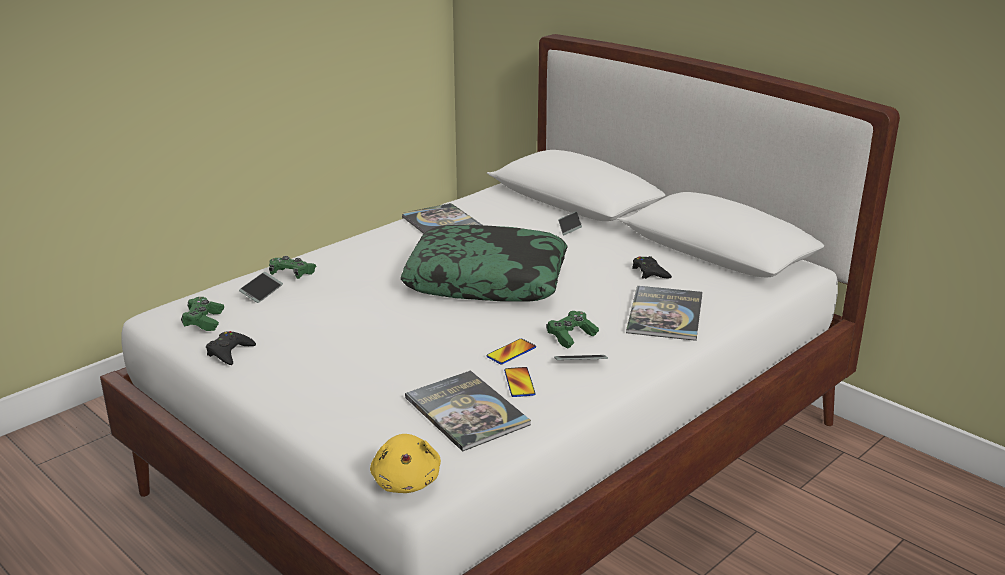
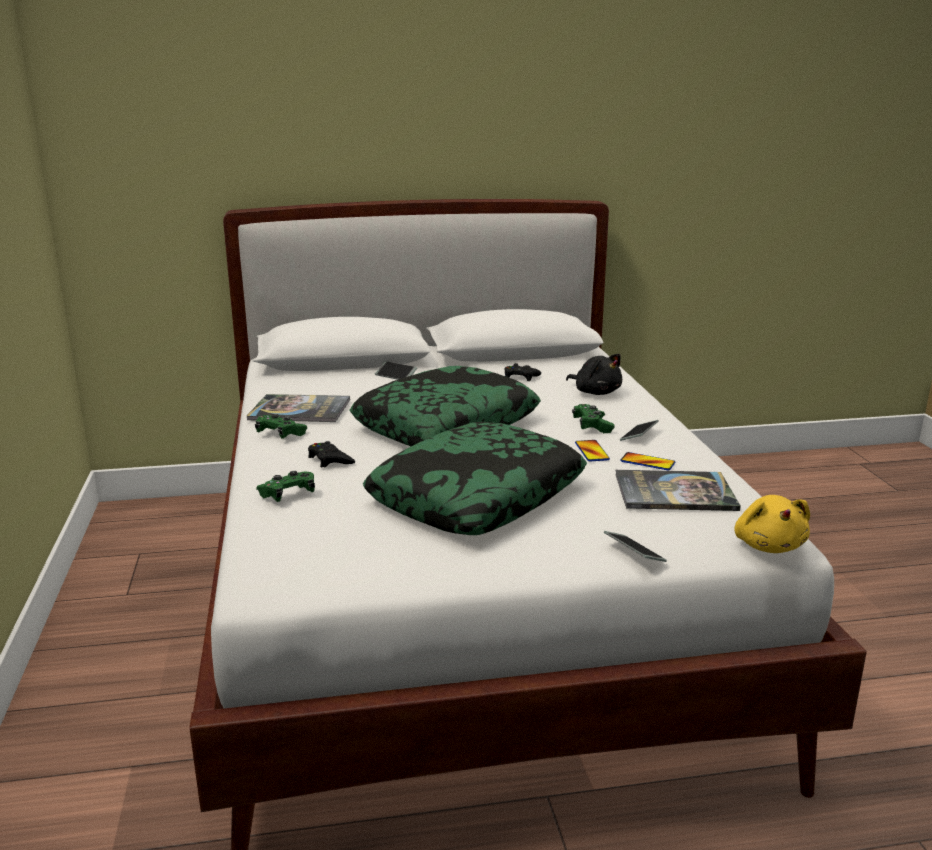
camera: 55 degrees left, 5 degrees down
(204, 321) = (330, 563): green game controller -> green game controller (281, 434)
(229, 352) = (424, 566): black game controller -> black game controller (330, 460)
(261, 292) = (311, 516): phone -> phone (634, 552)
(362, 335) = (477, 497): none -> pillow
(406, 481) = (768, 545): yellow plush toy -> yellow plush toy turned 60 degrees clockwise
(665, 314) = (596, 392): book -> black plush toy

